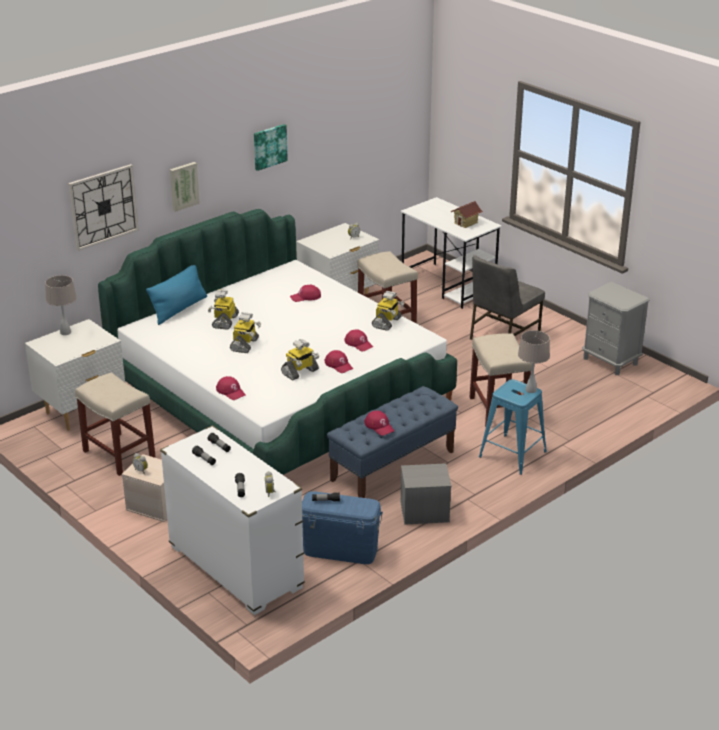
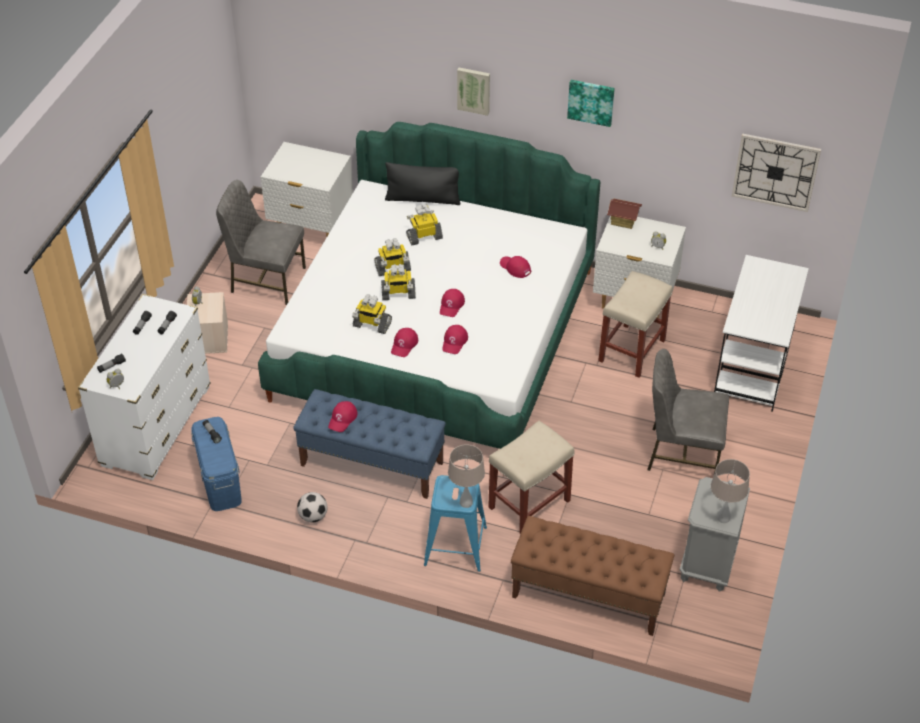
camera: 60 degrees right, 15 degrees up
(65, 332) = (317, 154): beige table lamp -> beige table lamp (723, 518)
(103, 207) = (378, 66): wall clock -> wall clock (775, 172)
(118, 454) = (266, 280): beige stool -> grey chair
(179, 309) = (423, 199): blue pillow -> black pillow
(231, 391) = (306, 296): red cap -> red cap (451, 305)
(387, 323) = (512, 344): toy robot -> toy robot (398, 294)
(424, 512) = (313, 516): grey storage box -> football
(466, 223) = (764, 316): toy house -> toy house (623, 221)
(603, 414) = (588, 595): none -> brown bench

